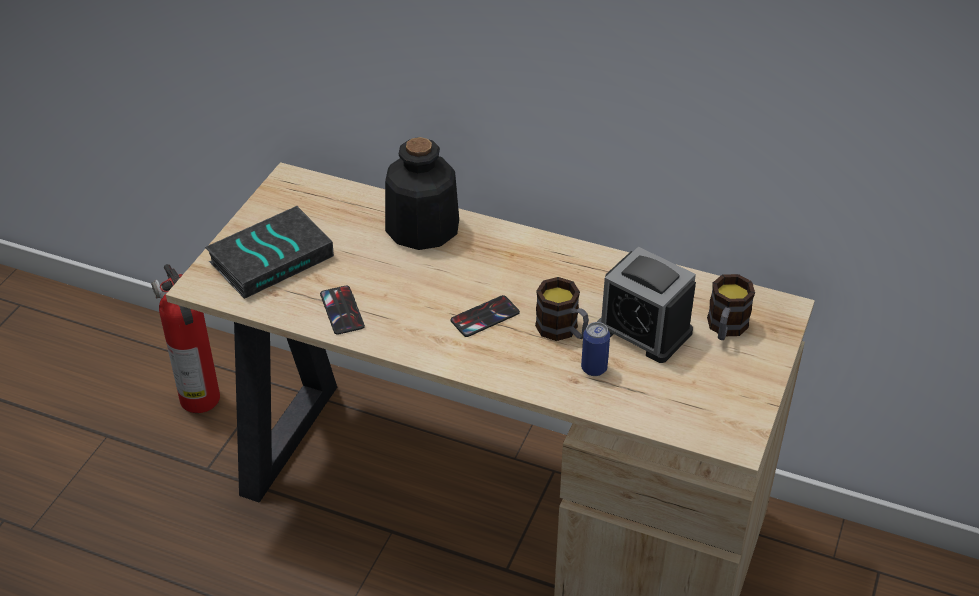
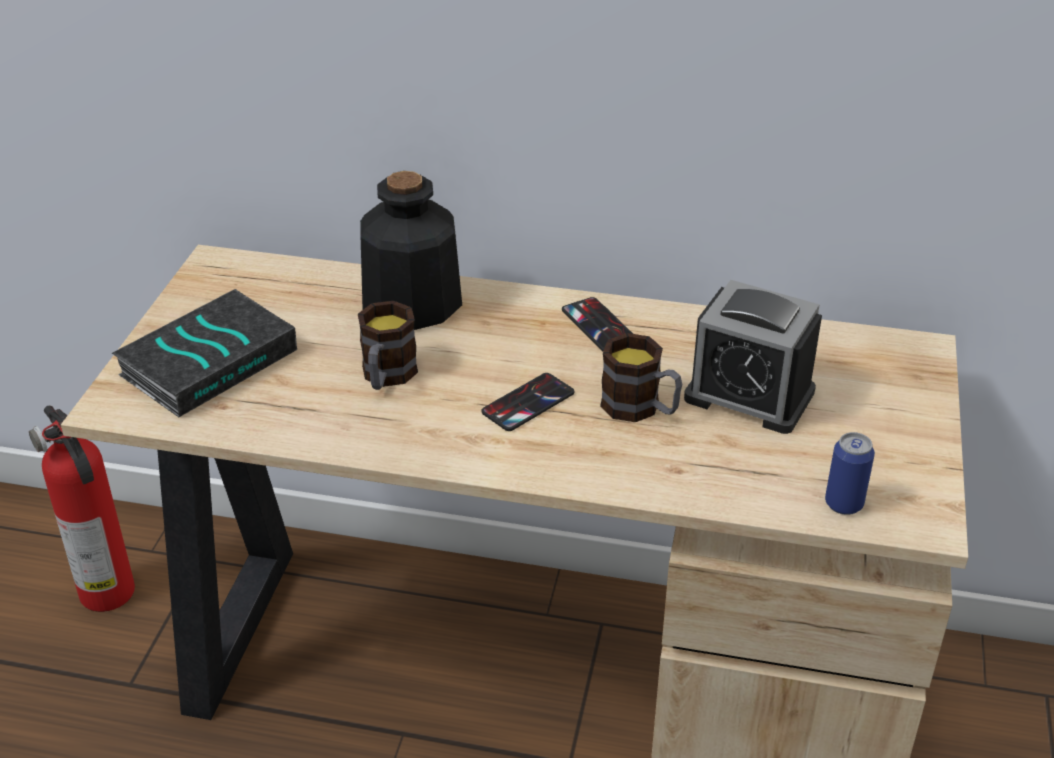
camera: 10 degrees left, 5 degrees down
(342, 310) = (324, 417): phone -> phone (599, 325)
(594, 368) = (698, 451): can -> can (843, 504)
(725, 328) = (855, 381): mug -> mug (386, 377)

